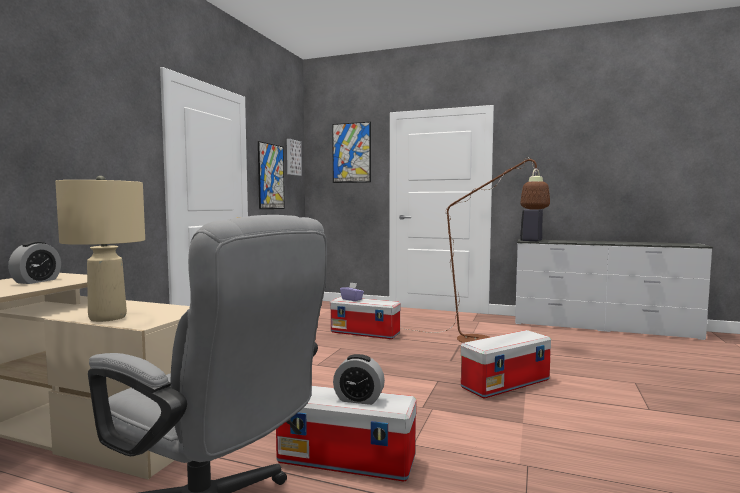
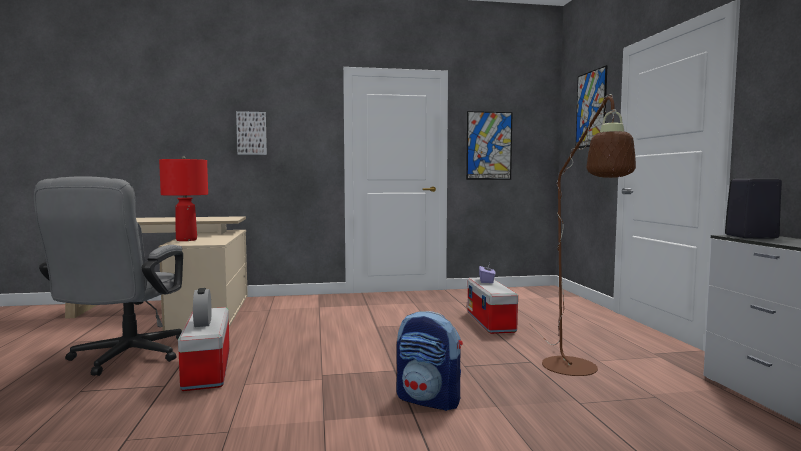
camera: 60 degrees right, 0 degrees up
(36, 281) = (210, 218): alarm clock -> none
(108, 317) = (186, 240): beige table lamp -> red table lamp
(292, 157) = (532, 122): picture -> picture (251, 133)
(506, 383) = (429, 400): storage box -> backpack

